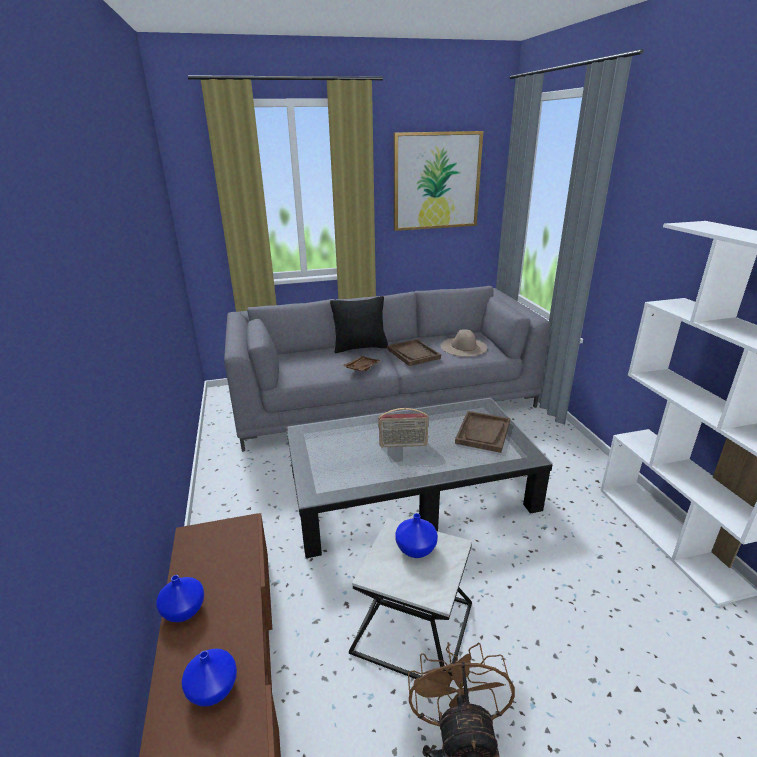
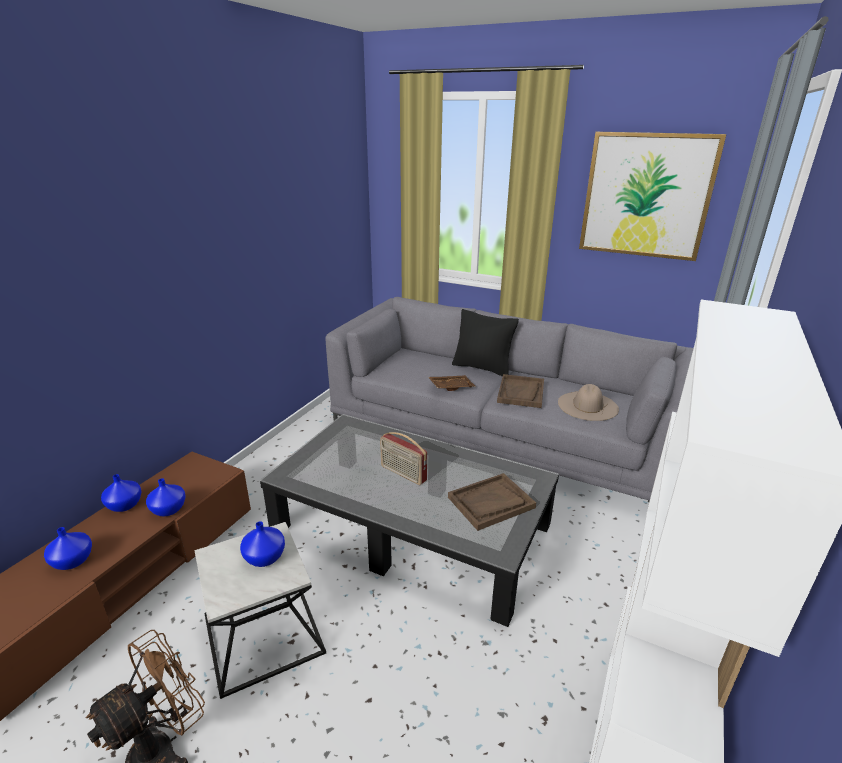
camera: 40 degrees right, 0 degrees up
(242, 583) = (169, 510): none -> blue vase

